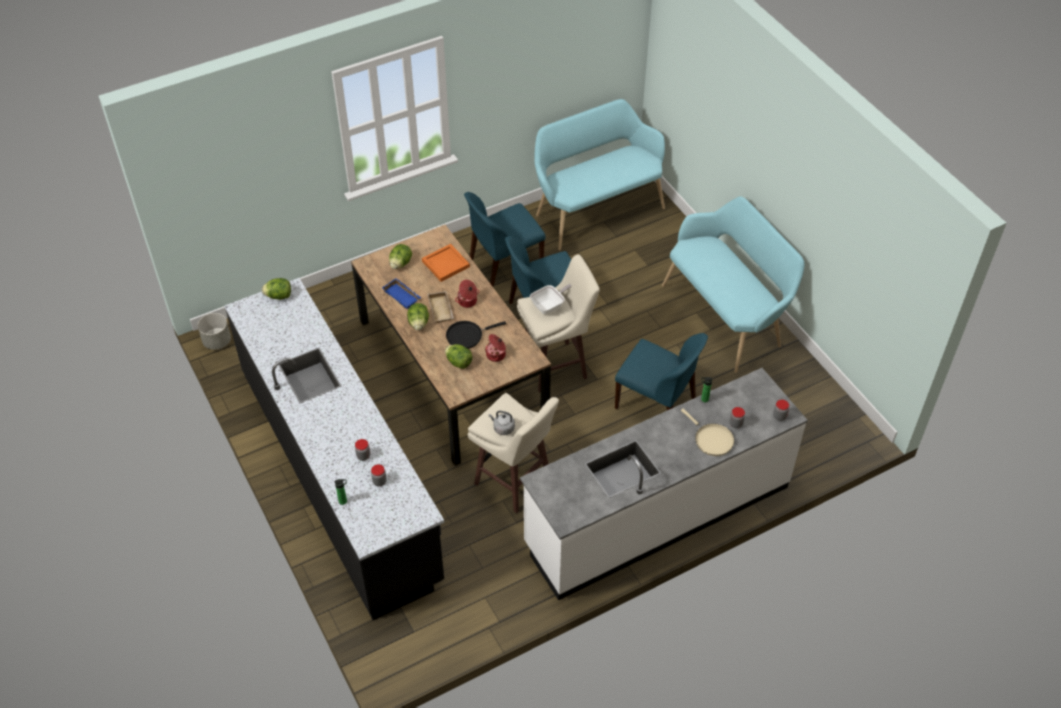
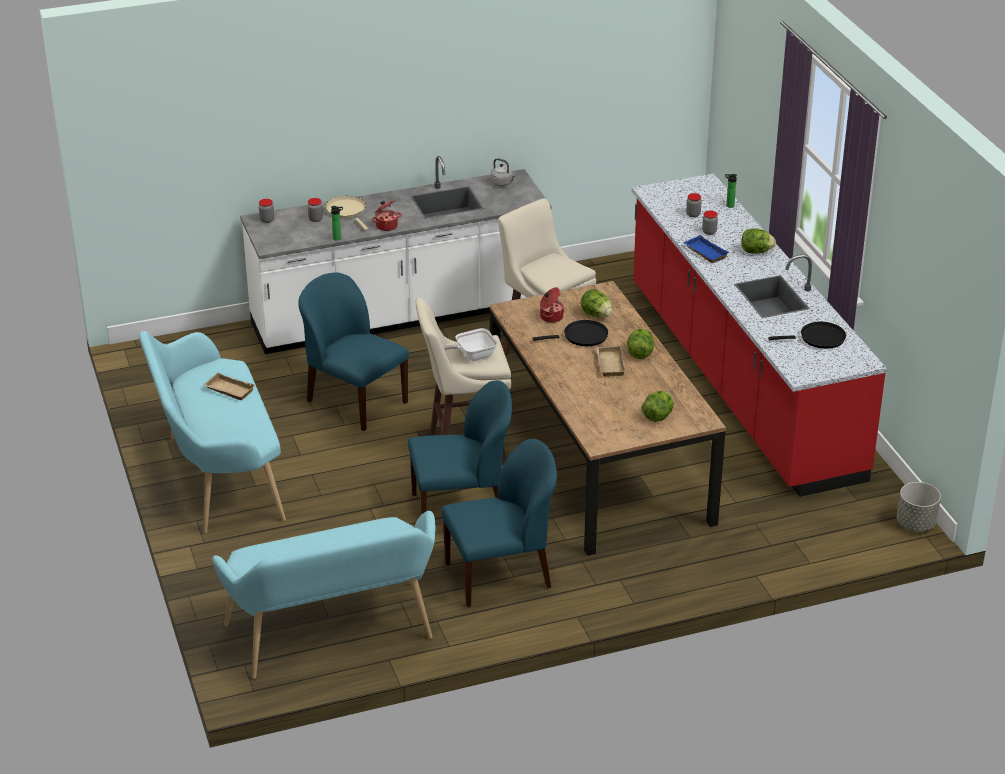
camera: 170 degrees left, 15 degrees down
(274, 329) = (819, 338): none -> black frying pan
(279, 296) = (817, 370): lettuce -> lettuce (756, 252)
(340, 473) = (741, 380): black counter -> red counter
(403, 295) = (657, 382): blue tray -> blue tray (704, 252)
(445, 264) = (597, 410): orange tray -> none
(467, 301) = (575, 368): cooking pot -> cooking pot (386, 225)
(502, 428) = (558, 262): grey kettle -> grey kettle (502, 183)
(730, 289) = (228, 390): none -> beige tray

